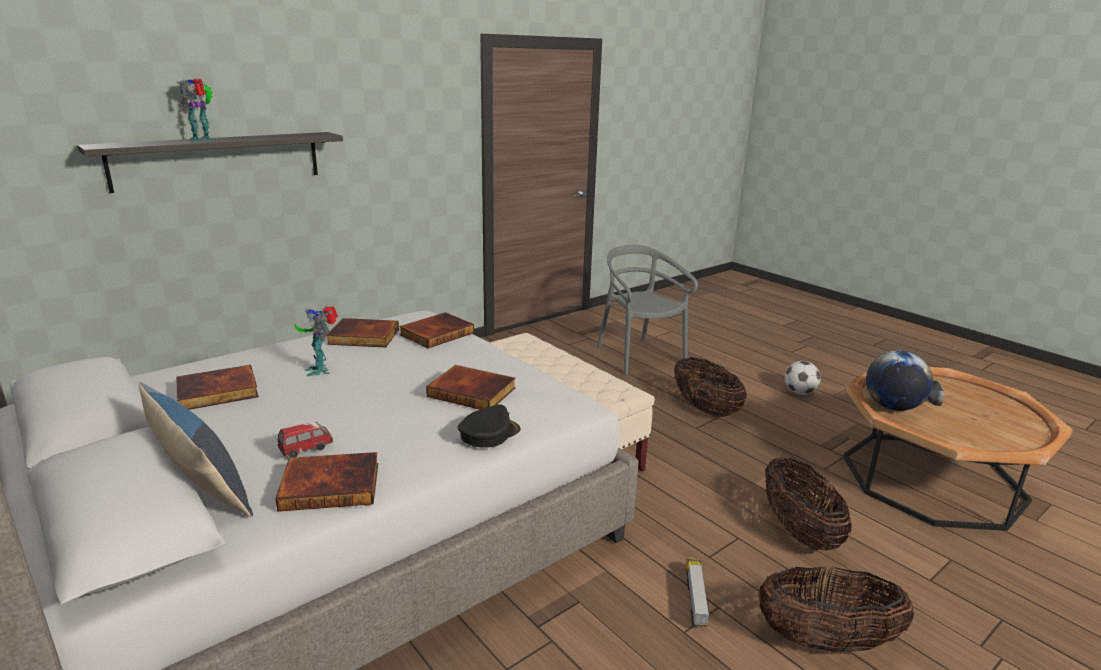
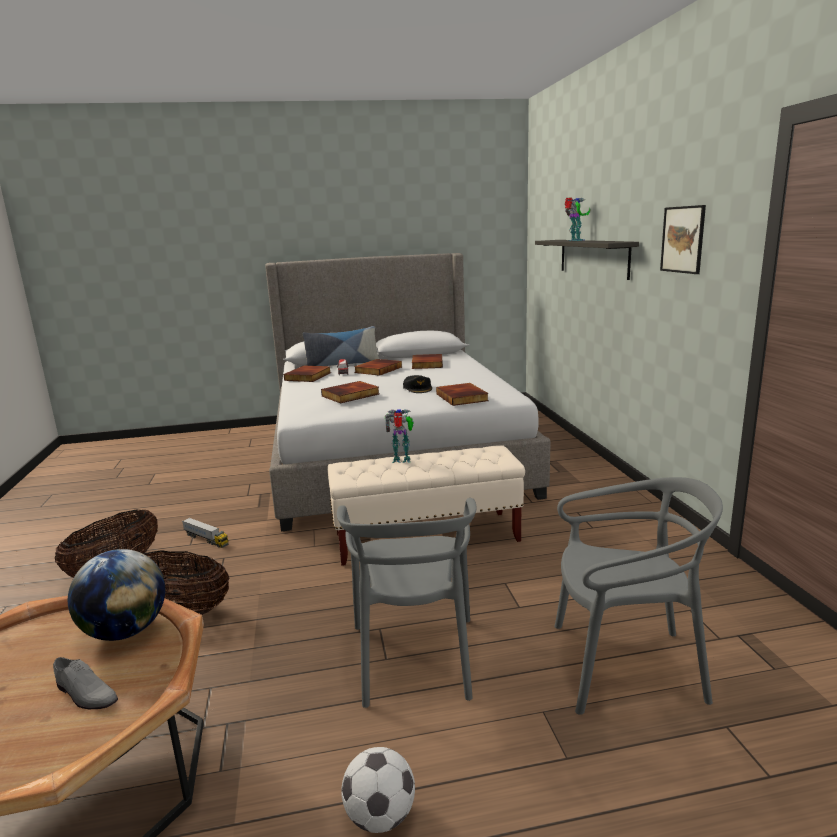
camera: 120 degrees right, 5 degrees down
(320, 369) = (433, 376): toy robot -> toy robot (402, 460)
(363, 337) = (477, 384): book -> book (377, 369)
(398, 125) = (682, 239): none -> picture
(489, 433) = (302, 396): black cap -> black cap (418, 388)
(705, 409) = (414, 658): basket -> grey chair

